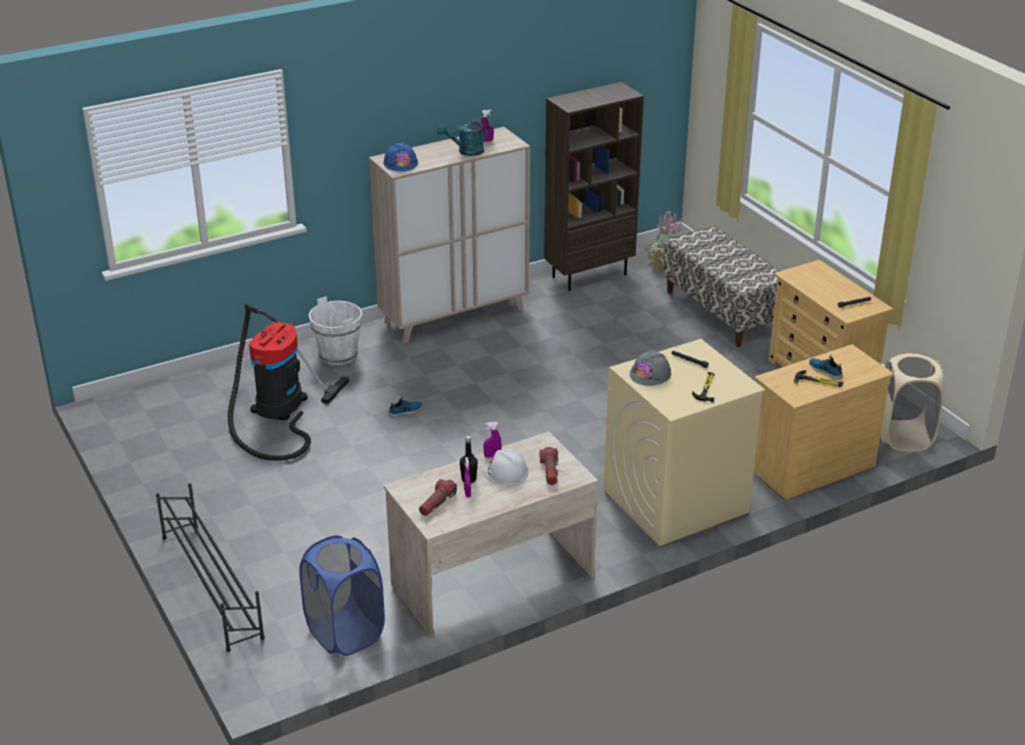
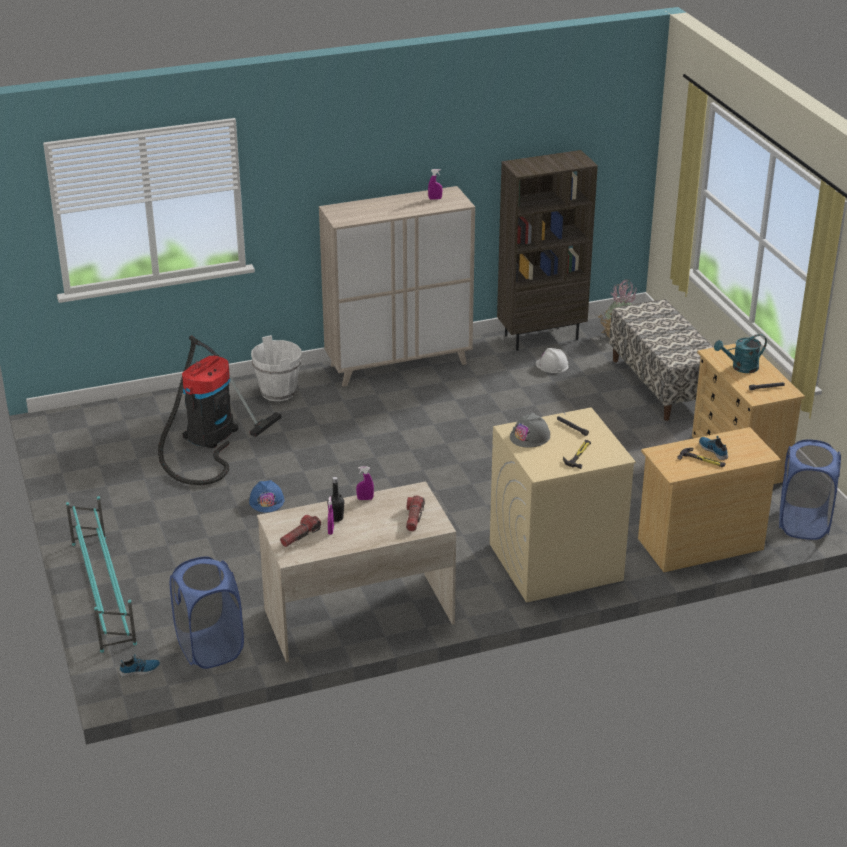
camera: 10 degrees right, 0 degrees up
(211, 585) = (103, 591): black shoe rack -> turquoise shoe rack
(401, 163) = (346, 214): blue hard hat -> blue hard hat (267, 501)
(405, 411) = (325, 451): shoe -> shoe (140, 670)
(466, 152) = (412, 208): turquoise watering can -> turquoise watering can (740, 367)
(505, 472) = (372, 515): white hard hat -> white hard hat (552, 365)
(904, 436) = (803, 523): beige laundry basket -> blue laundry basket

